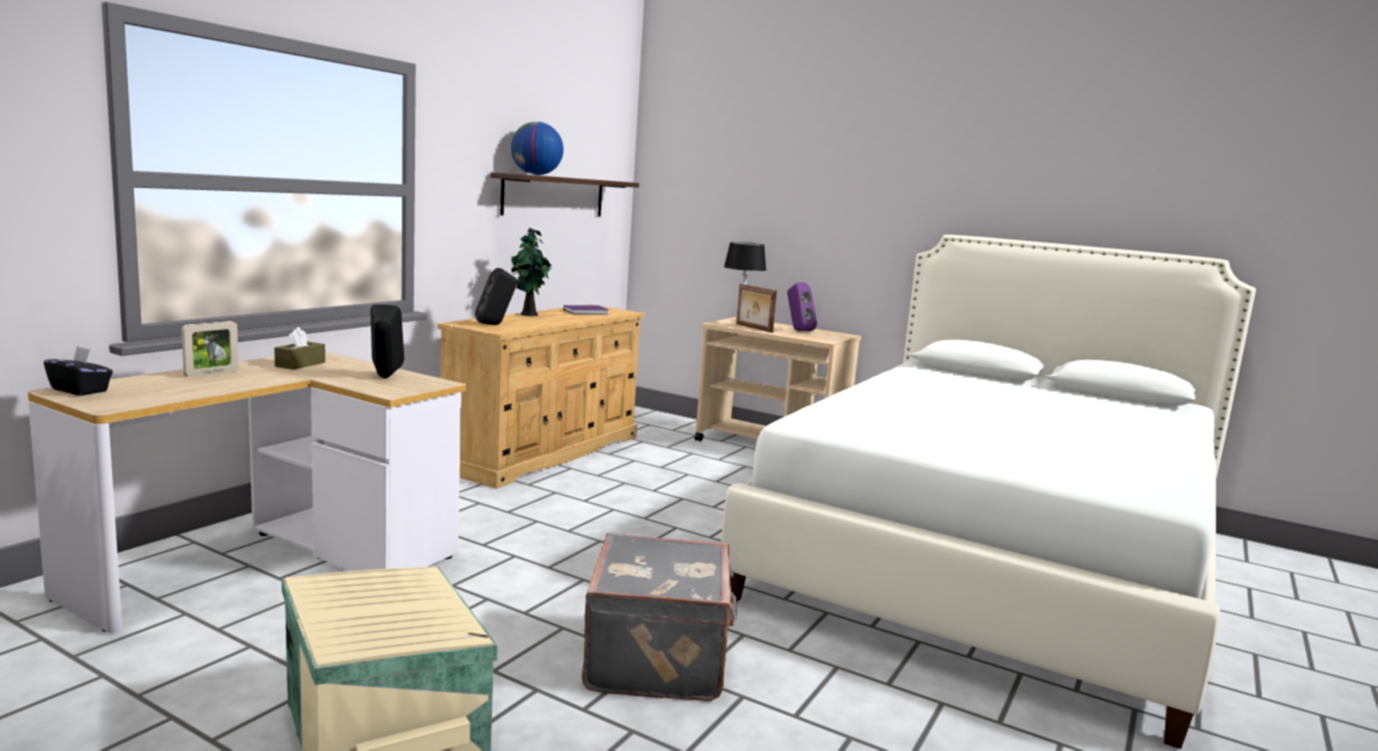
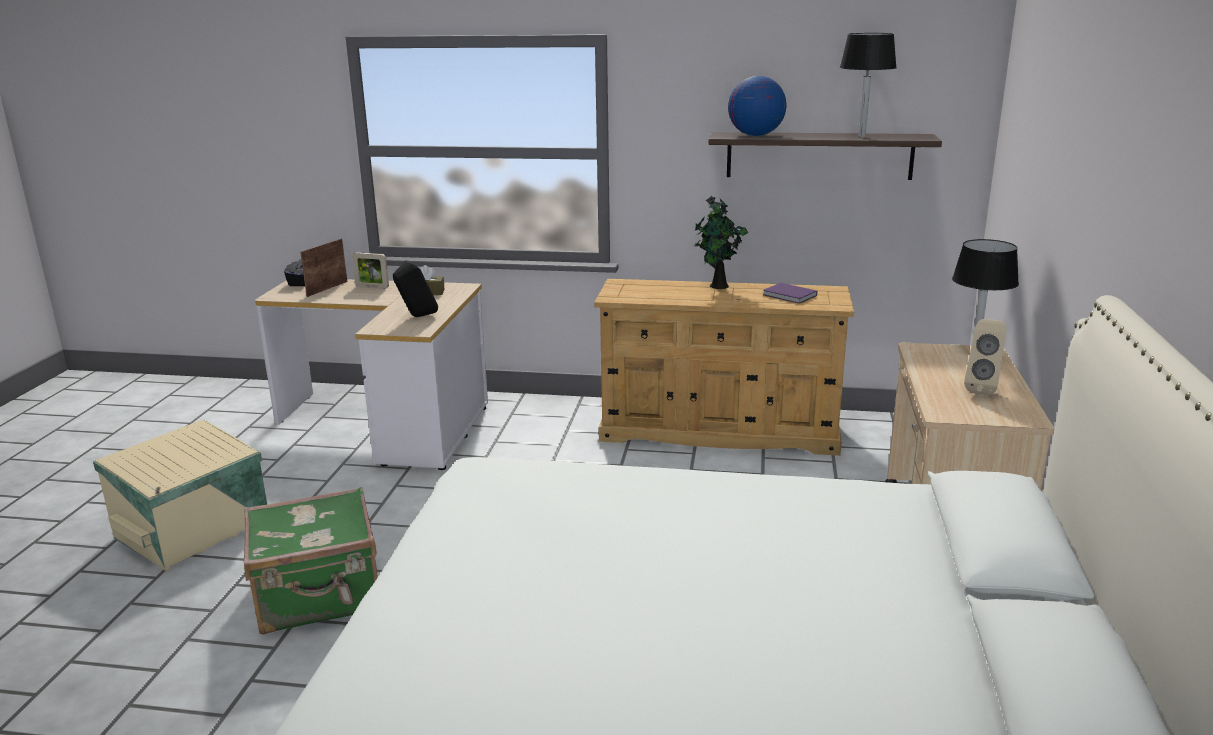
camera: 70 degrees right, 10 degrees up
(495, 324) = (639, 290): black speaker -> none
(593, 179) = (862, 136): none -> black table lamp
(660, 659) = (319, 596): grey suitcase -> green suitcase
(753, 328) = (932, 367): picture frame -> picture frame (326, 288)
(798, 330) = (982, 389): purple speaker -> beige speaker

